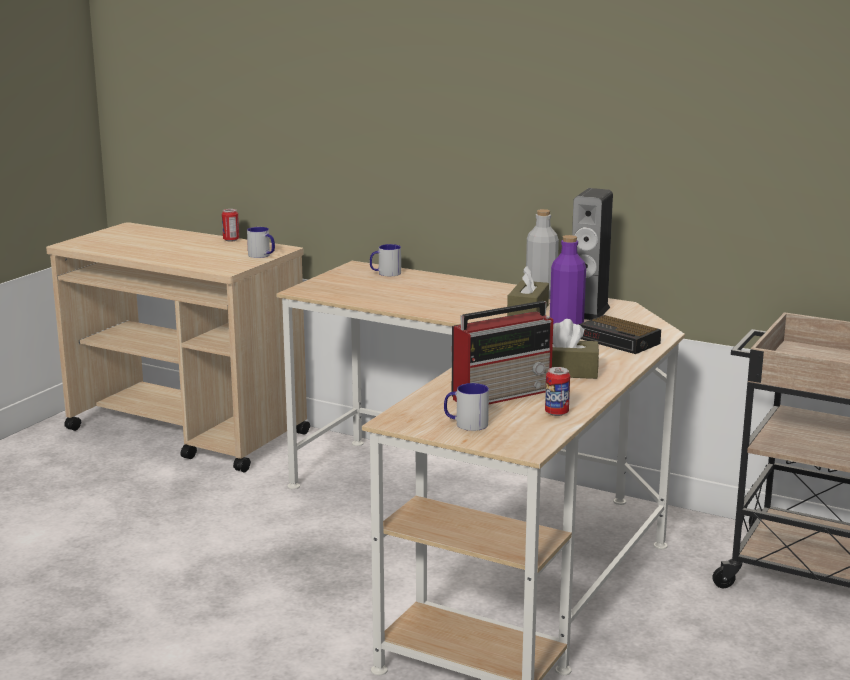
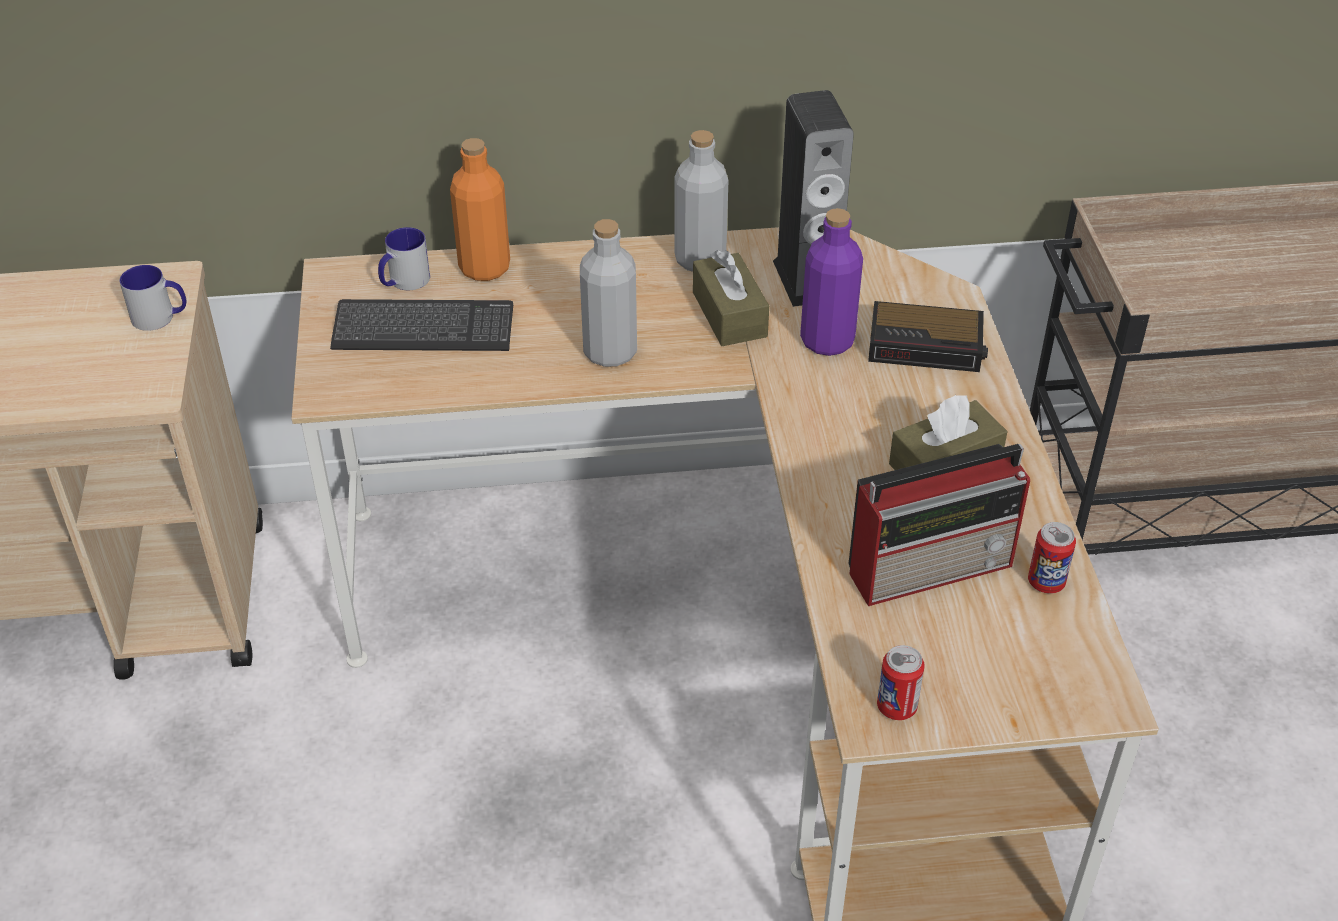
camera: 35 degrees left, 25 degrees up
(231, 240) = (43, 283): can -> can (896, 707)
(372, 286) = (423, 329): none -> keyboard
(429, 277) = (484, 268): none -> orange bottle
(448, 308) = (610, 352): none -> grey bottle
(465, 424) = (971, 677): mug -> none
(503, 394) = (933, 567): radio -> radio turned 45 degrees clockwise

